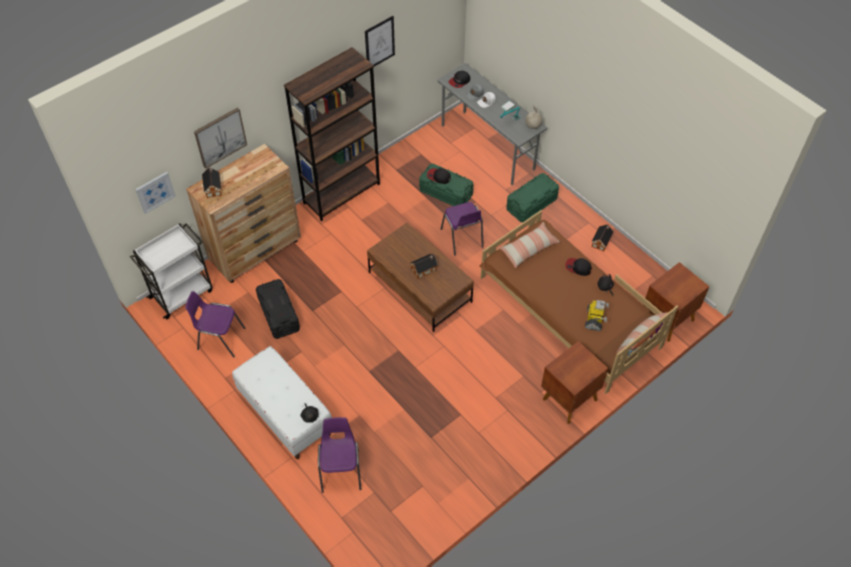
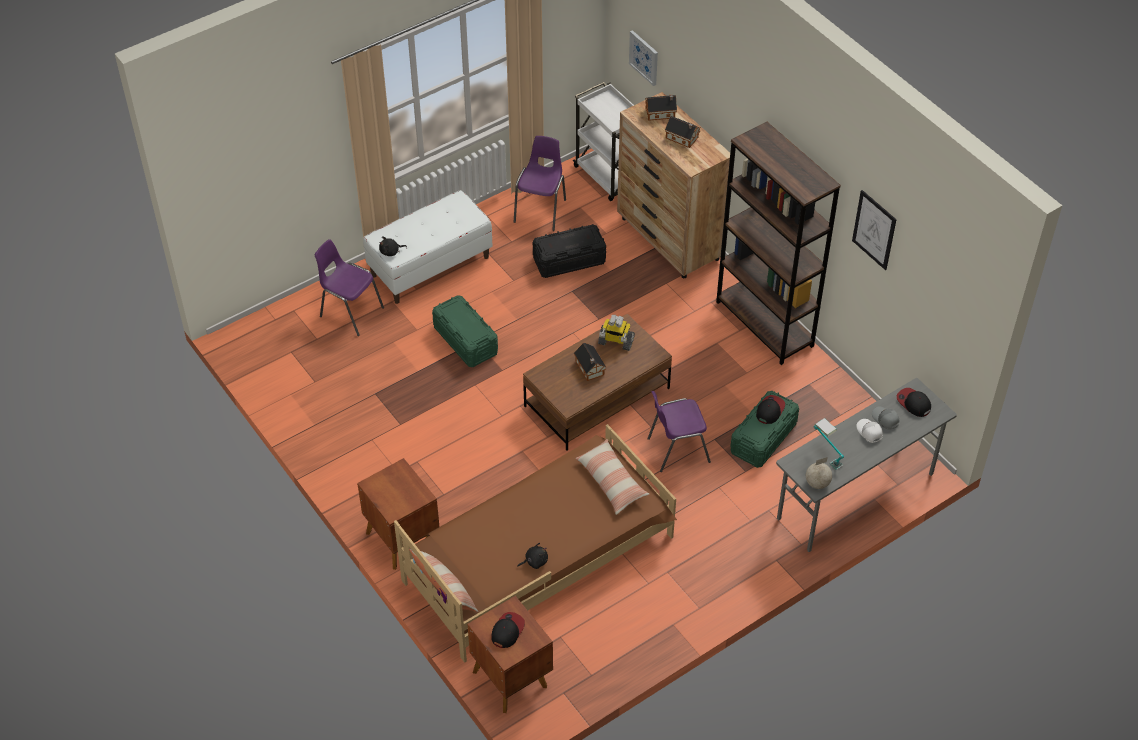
camera: 95 degrees right, 5 degrees down
(220, 137) = (705, 89): picture -> none
(341, 470) = (350, 312): purple chair -> purple chair turned 150 degrees counterclockwise
(531, 204) = (738, 539): green storage box -> green storage box (465, 341)
(578, 267) = (572, 534): cap -> cap (507, 631)
(594, 319) = (482, 540): toy robot -> toy robot (615, 342)
(601, 241) = (661, 619): toy house -> toy house (683, 138)

